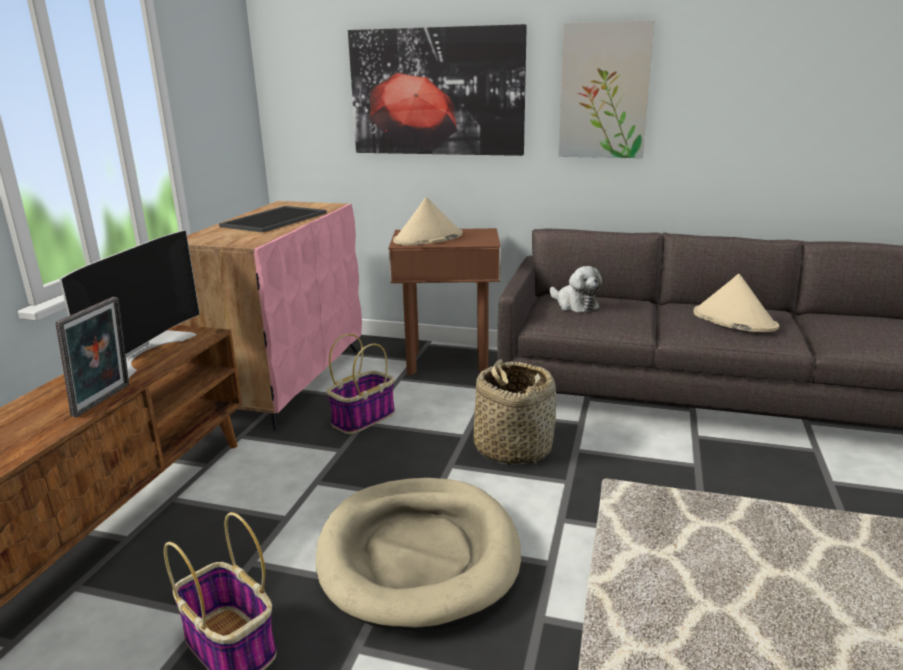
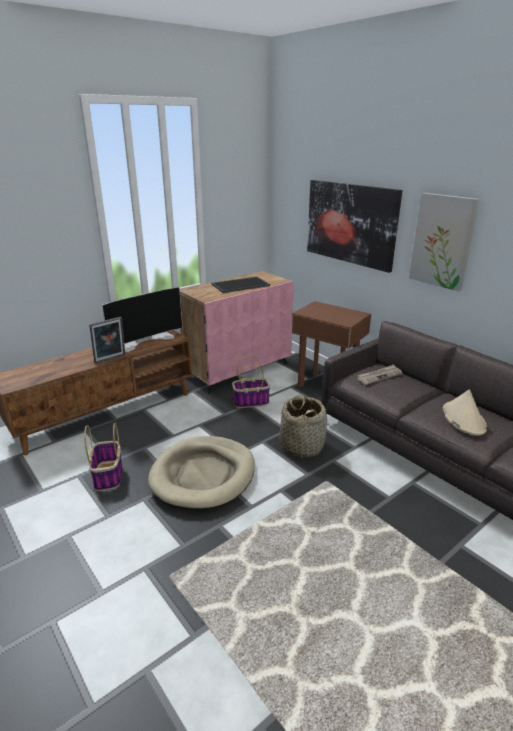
camera: 35 degrees right, 5 degrees up
(428, 238) = (321, 312): beige hat -> none
(574, 305) = (379, 376): plush toy -> newspaper

